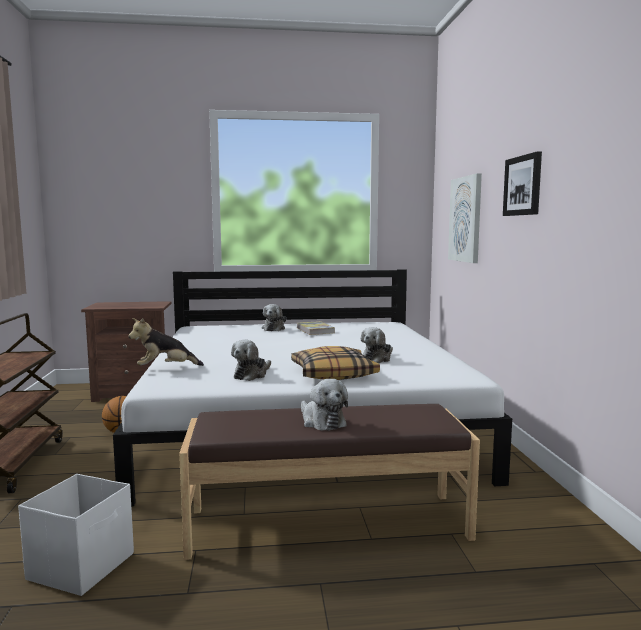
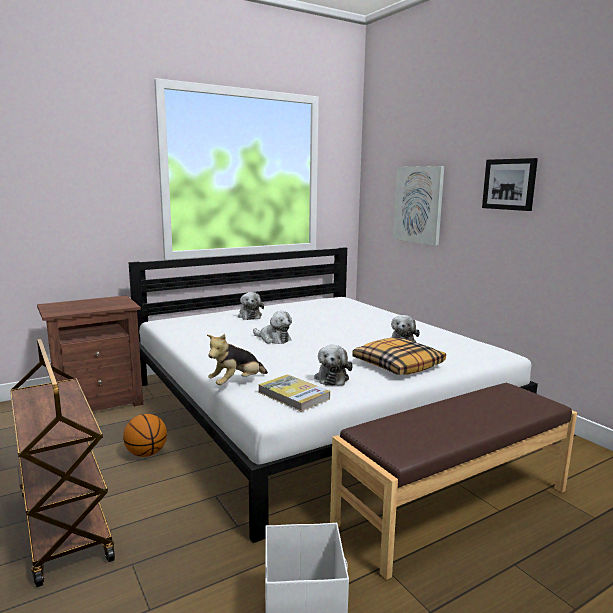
camera: 25 degrees left, 5 degrees up
(315, 330) = (295, 315): book -> book (293, 395)
(321, 421) = (461, 419): plush toy -> plush toy (273, 339)

